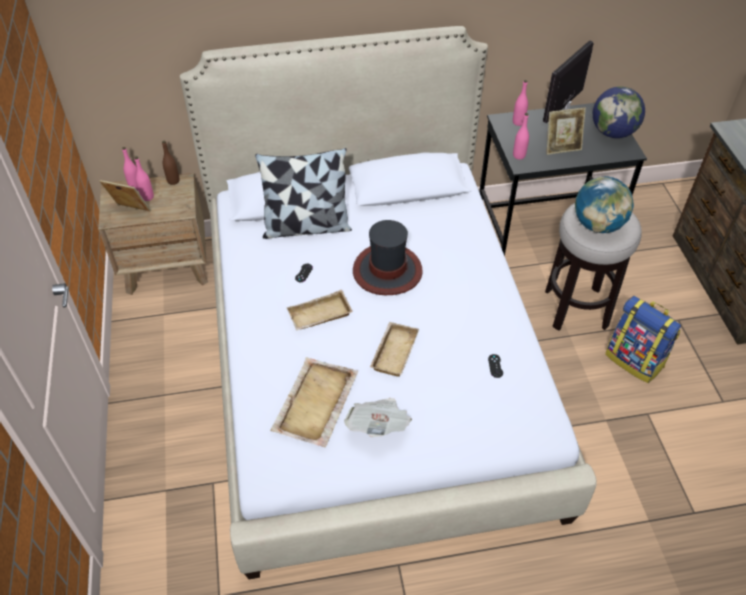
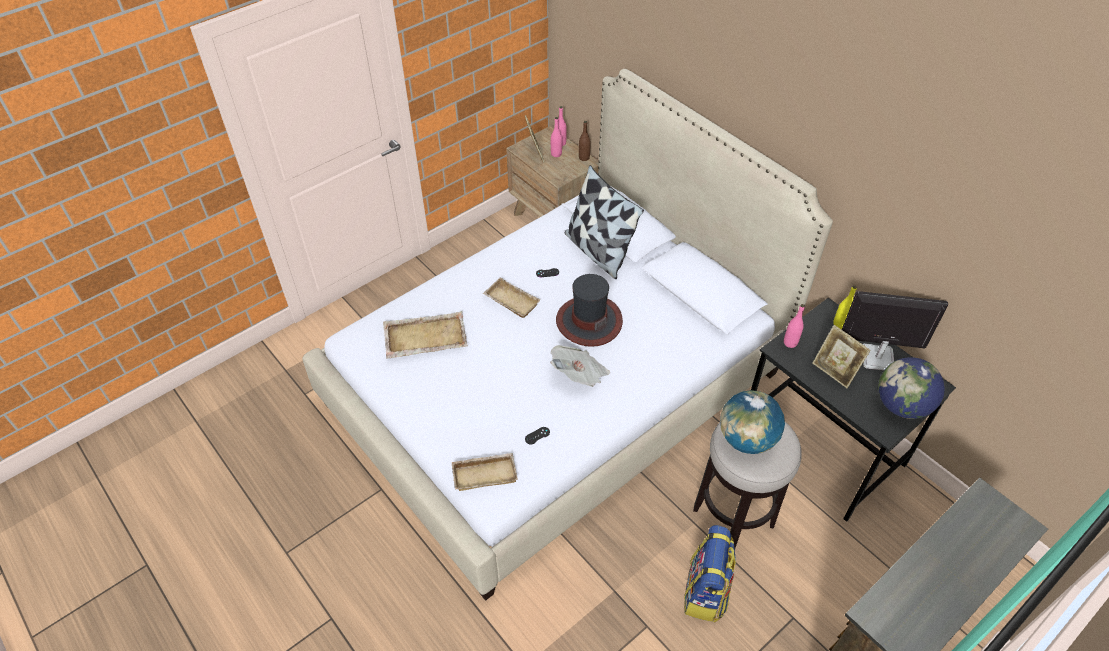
camera: 60 degrees right, 0 degrees up
(378, 426) = (428, 383): newspaper -> newspaper (580, 375)
(393, 351) = (506, 361): beige tray -> beige tray (485, 473)
(518, 122) = (839, 324): pink bottle -> yellow bottle

